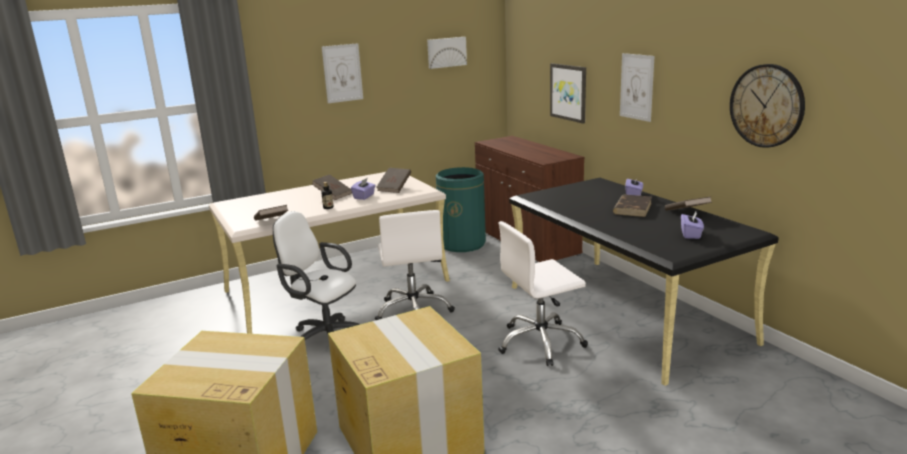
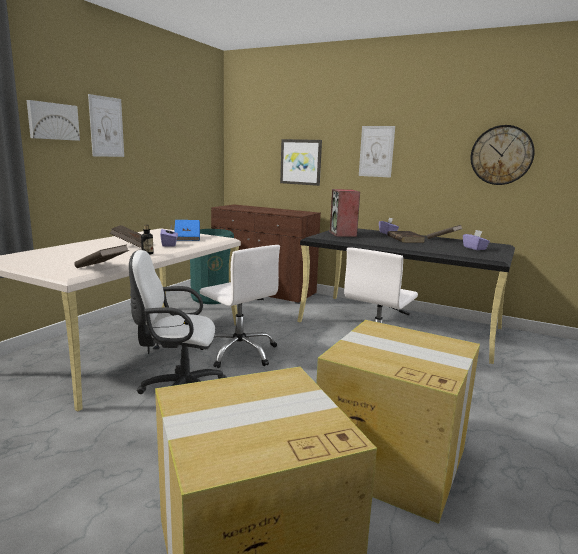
camera: 35 degrees left, 5 degrees down
(394, 188) = (187, 238): brown book -> blue book
(446, 52) = (187, 124): picture -> picture (53, 121)
(571, 193) = (343, 234): none -> speaker

